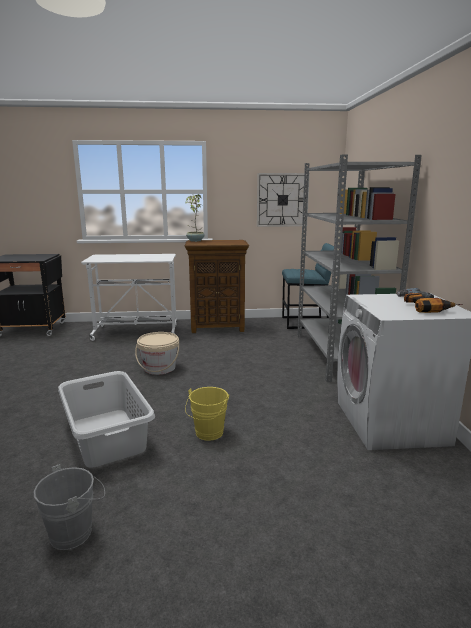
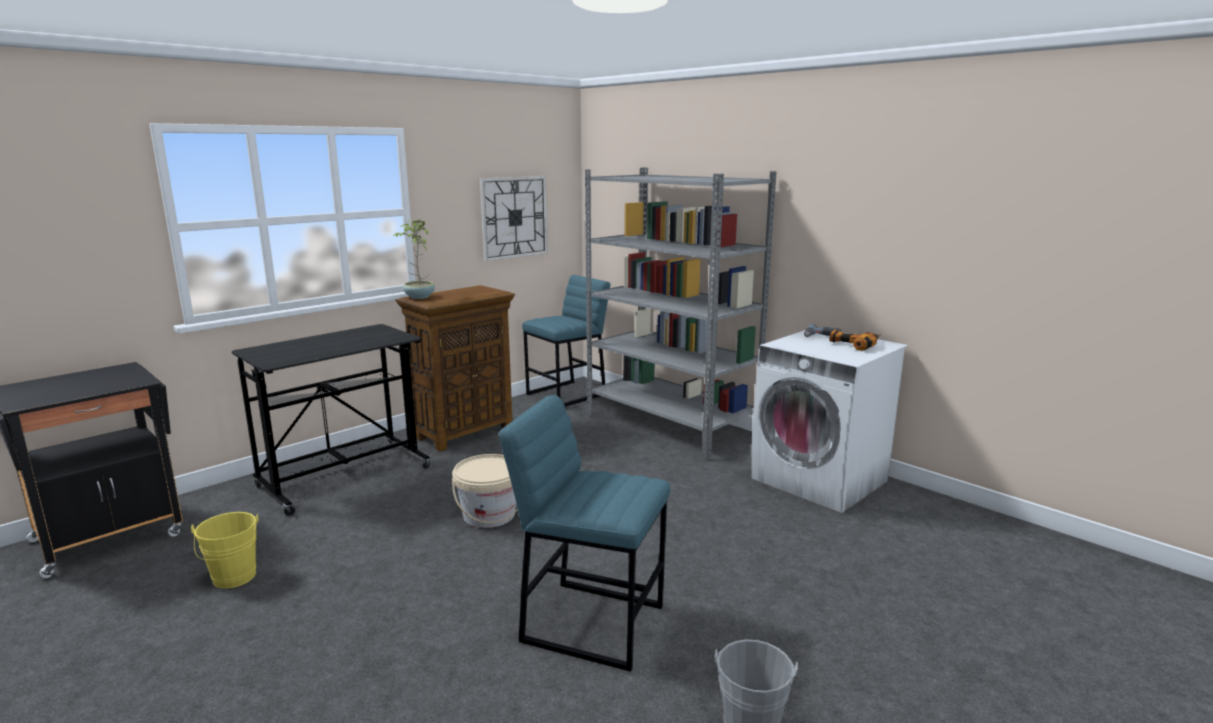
camera: 40 degrees left, 0 degrees up
(107, 435) = (589, 622): grey laundry basket -> blue stool
(136, 332) = (345, 477): white desk -> black desk
(208, 434) = (693, 565): yellow bucket -> yellow bucket (234, 579)

